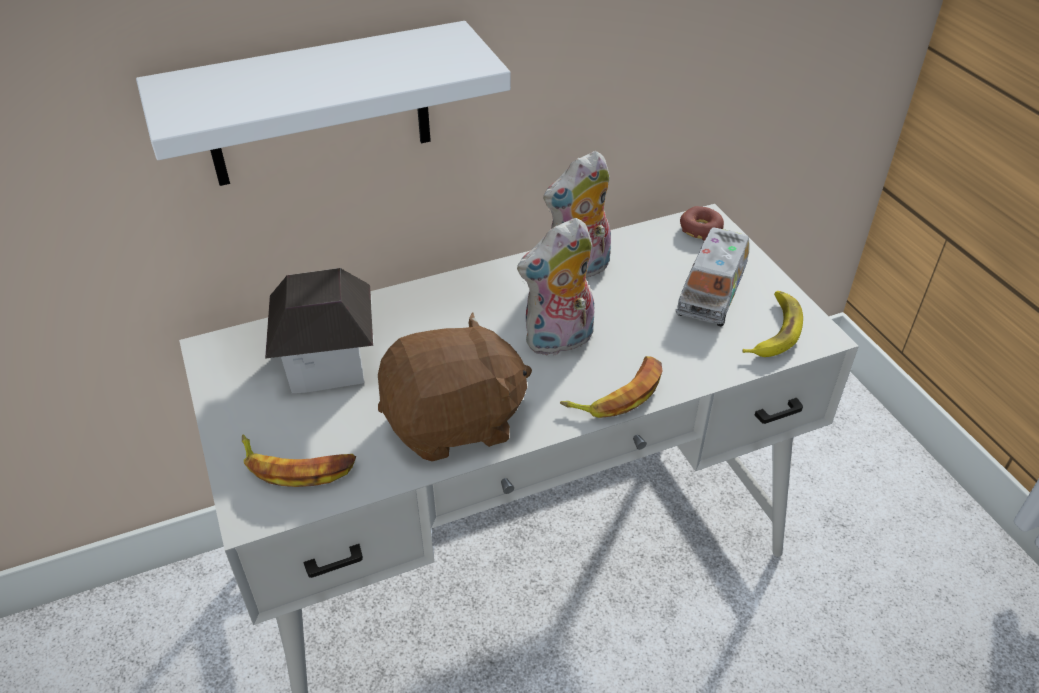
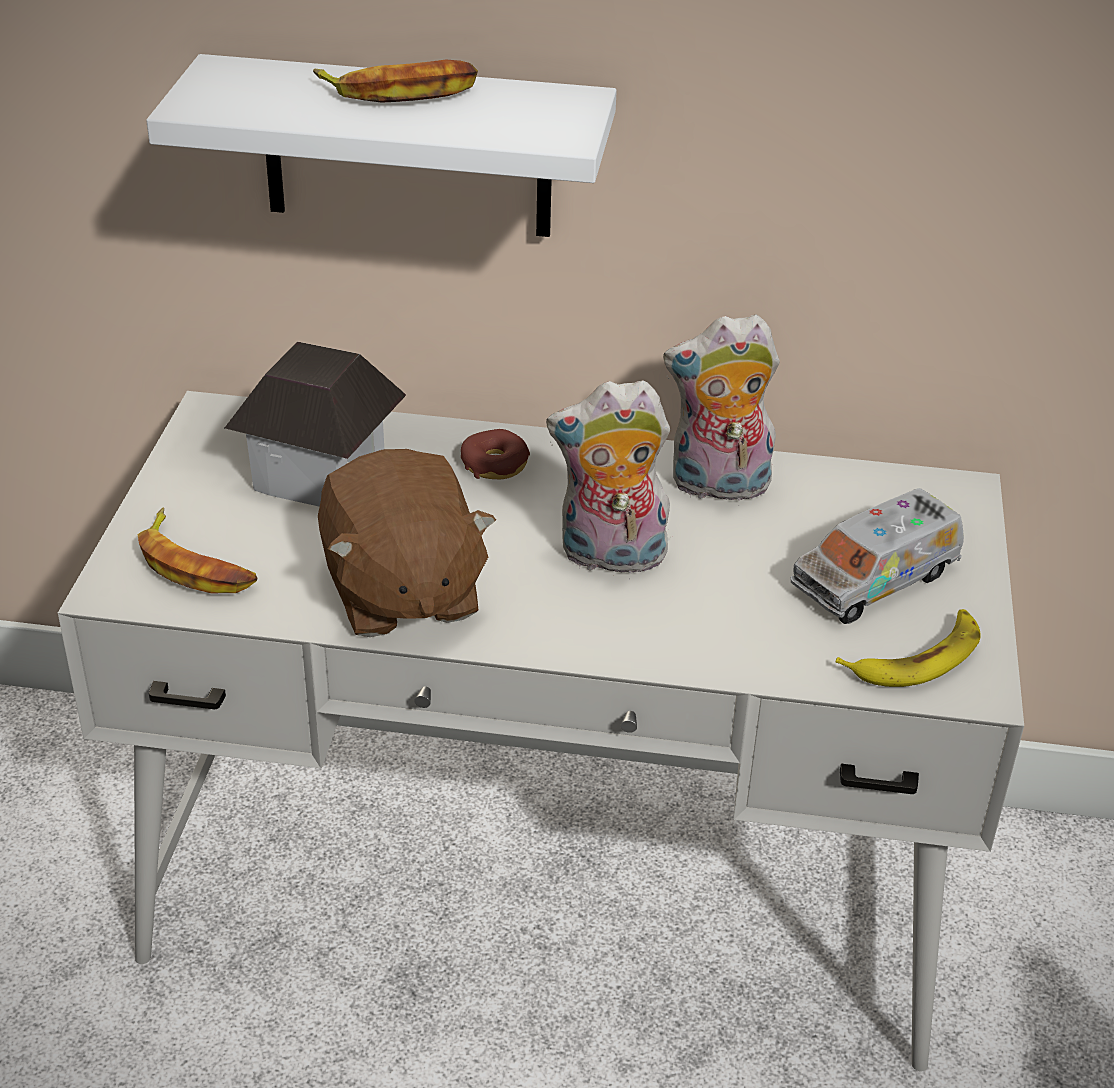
camera: 30 degrees right, 5 degrees down
(454, 422) = (401, 592): brown plush toy -> brown plush toy turned 60 degrees clockwise
(618, 393) = (626, 643): banana -> banana (400, 91)
(700, 229) = (942, 498): donut -> donut (495, 464)

